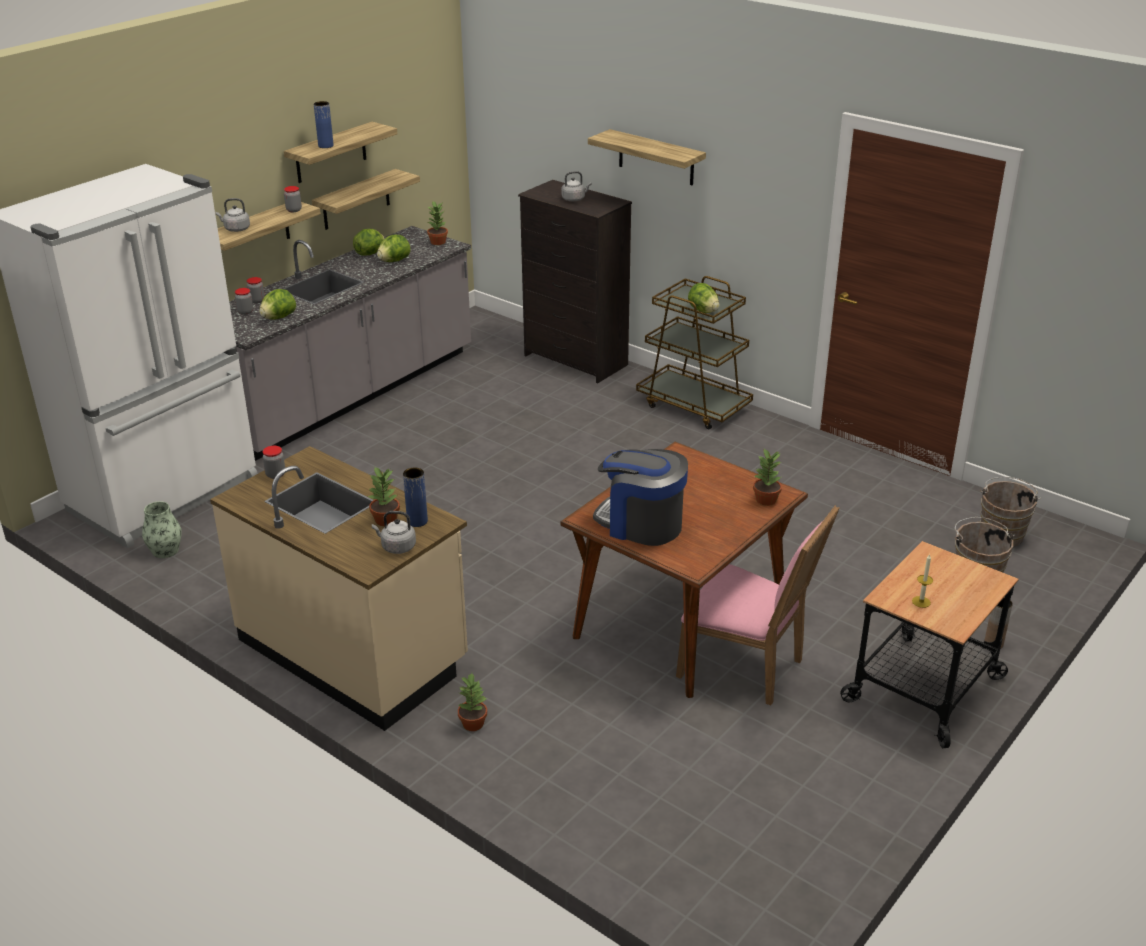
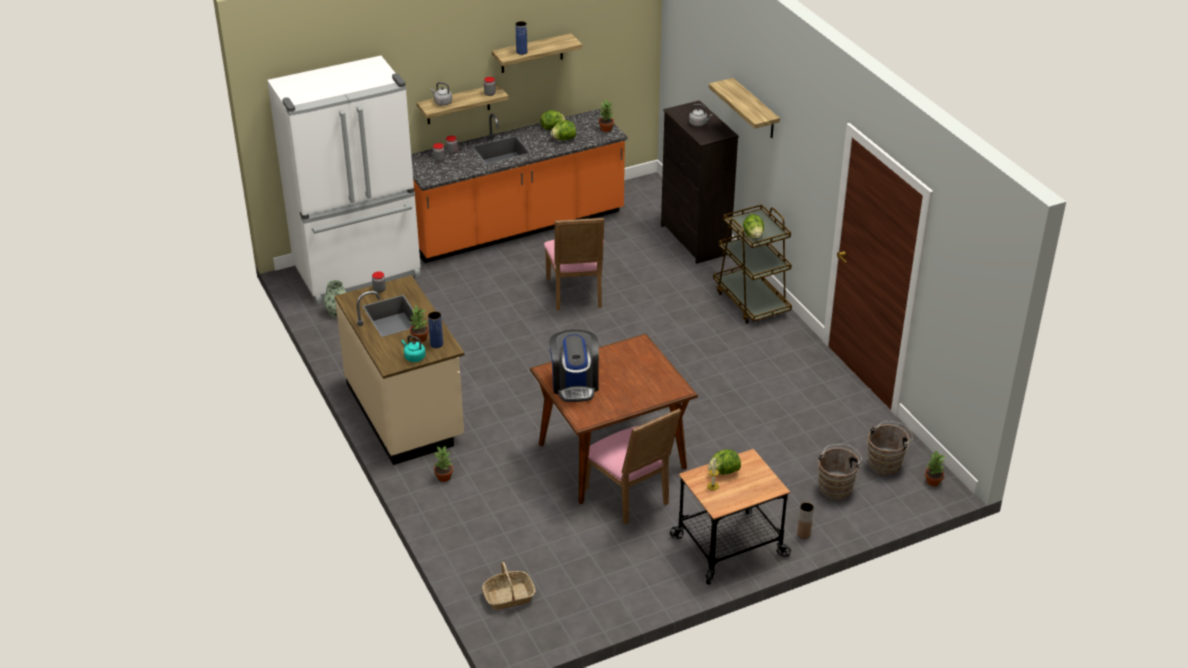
camera: 25 degrees right, 5 degrees up
(278, 318) = (456, 170): lettuce -> lettuce (723, 472)
(349, 396) = (517, 228): grey counter -> orange counter
(356, 200) = (550, 87): shelf -> none
(396, 547) = (414, 357): grey kettle -> turquoise kettle
(481, 449) = (576, 294): none -> pink chair
(641, 524) = (575, 384): coffee machine -> coffee machine turned 150 degrees counterclockwise
(698, 867) = (509, 597): none -> basket
(766, 500) = (665, 391): potted plant -> potted plant (933, 482)

